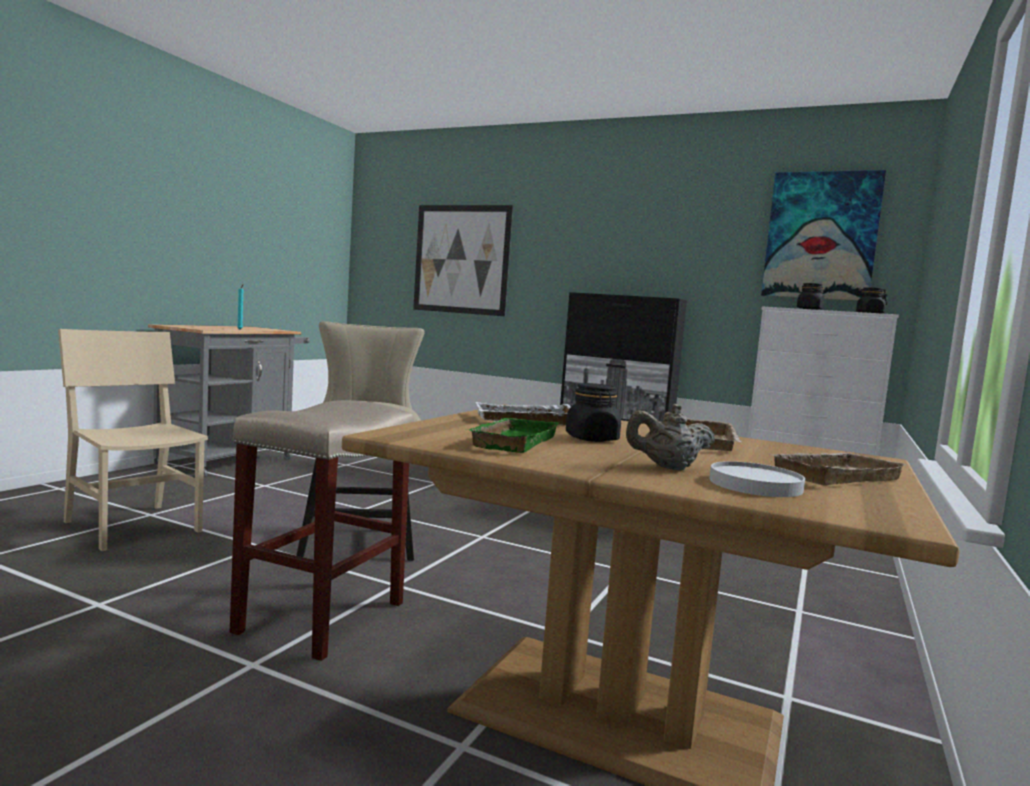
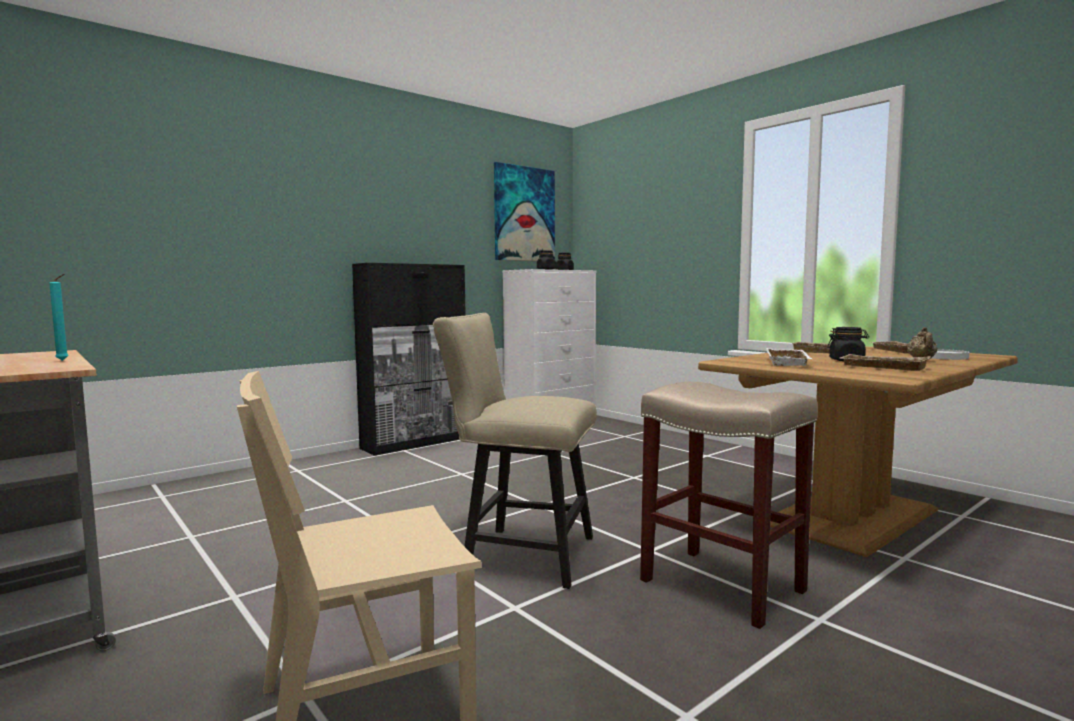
camera: 65 degrees left, 0 degrees up
(461, 259) = (178, 222): picture -> none
(511, 441) = (881, 367): green tray -> beige tray

